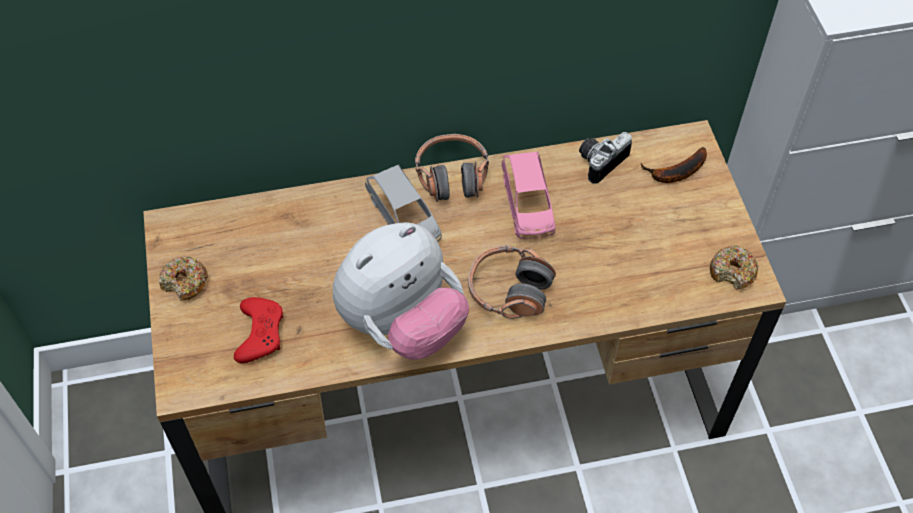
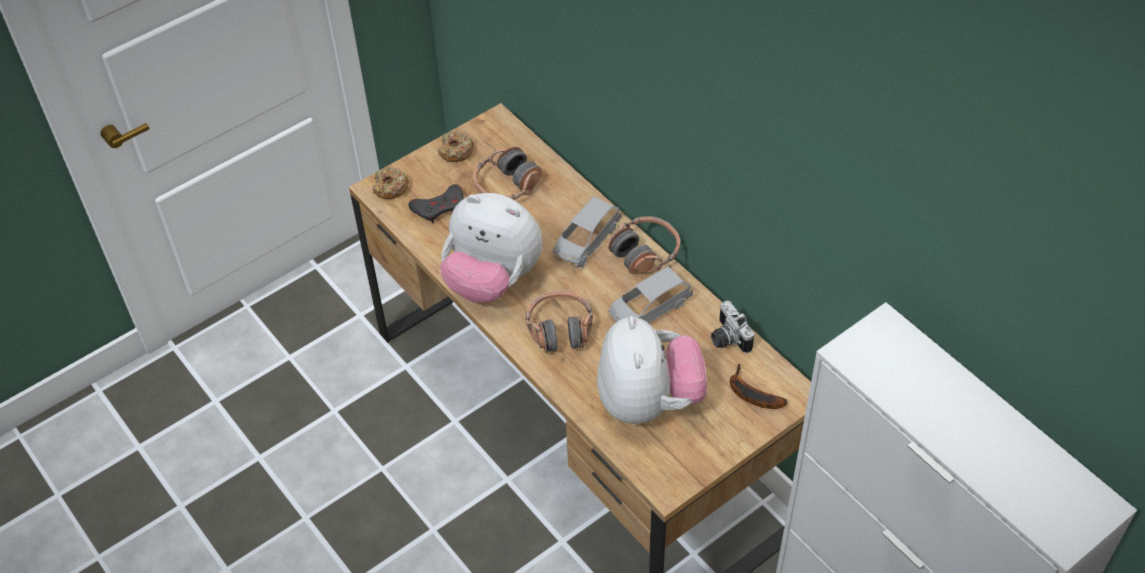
camera: 65 degrees right, 5 degrees down
(260, 333) = (439, 207): red game controller -> grey game controller
(274, 255) = (507, 185): none -> headphones
(527, 205) = (649, 309): pink toy car -> grey toy car
(599, 161) = (727, 338): camera -> camera turned 135 degrees counterclockwise
(643, 255) = (648, 401): none -> plush toy
(732, 272) = (670, 468): donut -> donut (390, 188)

